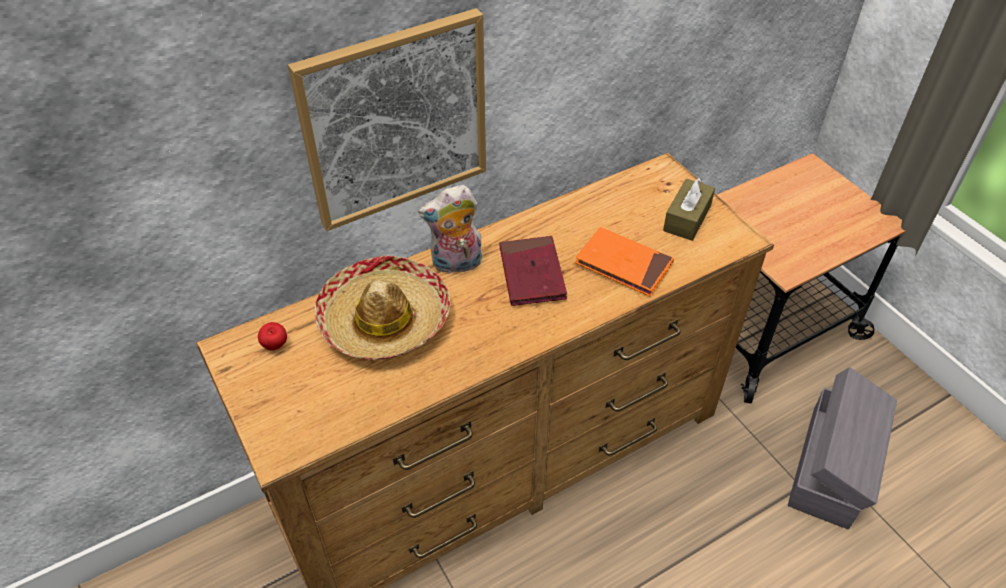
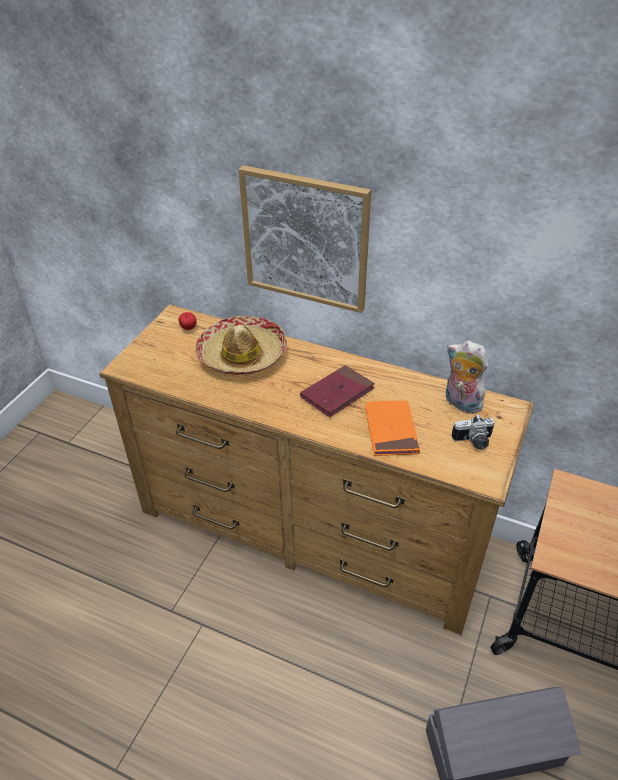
camera: 55 degrees right, 5 degrees down
(456, 264) = (311, 359): plush toy -> plush toy (460, 403)
(687, 218) = (473, 442): brown tissue box -> camera

